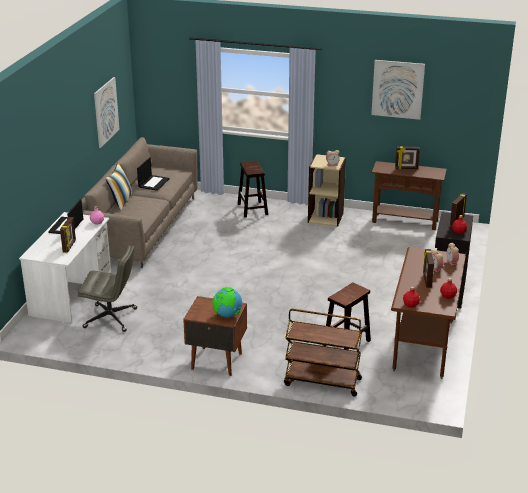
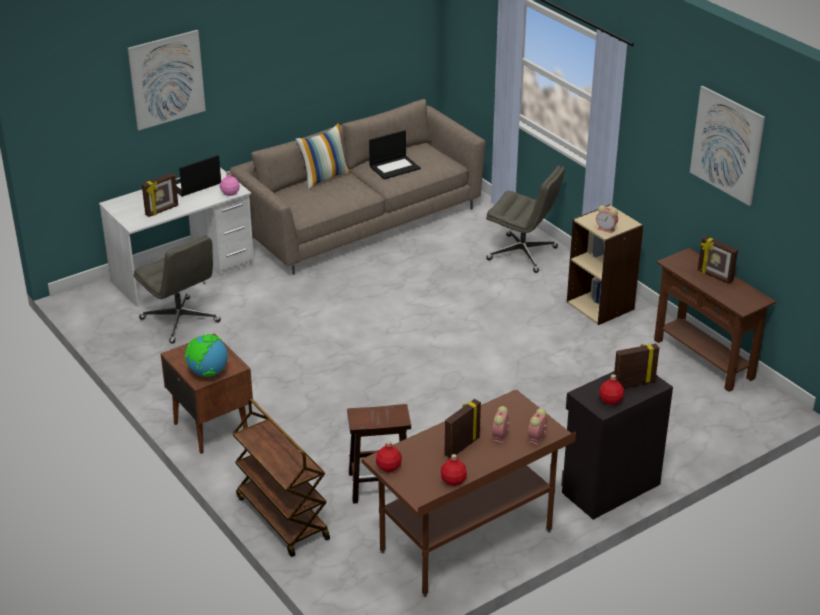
camera: 40 degrees right, 5 degrees up
(106, 112) = (357, 49): picture -> picture (167, 79)
(252, 209) = (523, 254): brown stool -> grey office chair

